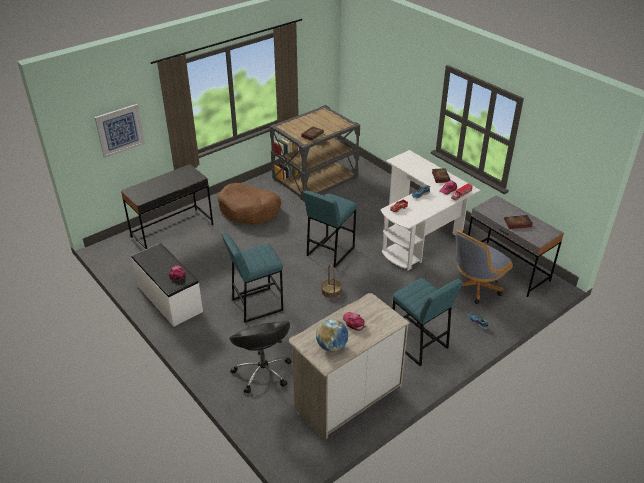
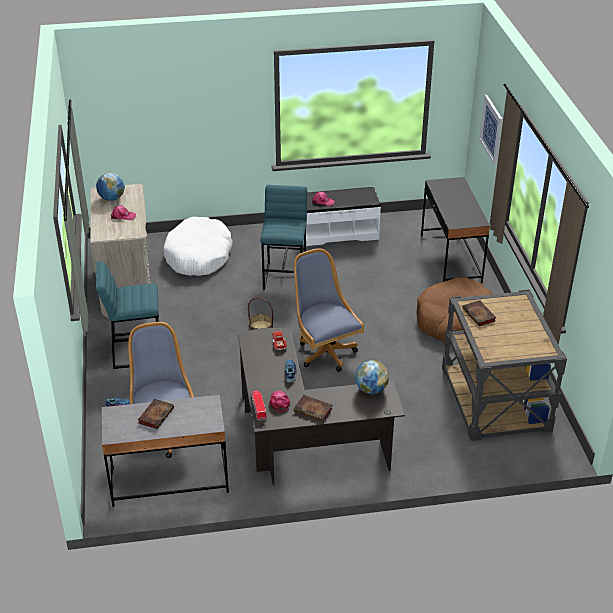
camera: 120 degrees right, 0 degrees up
(263, 373) = (198, 256): black office chair -> white dog bed
(330, 252) = (324, 350): turquoise stool -> blue office chair
(402, 164) = (371, 389): none -> globe
(421, 231) = (300, 442): white desk -> black desk

